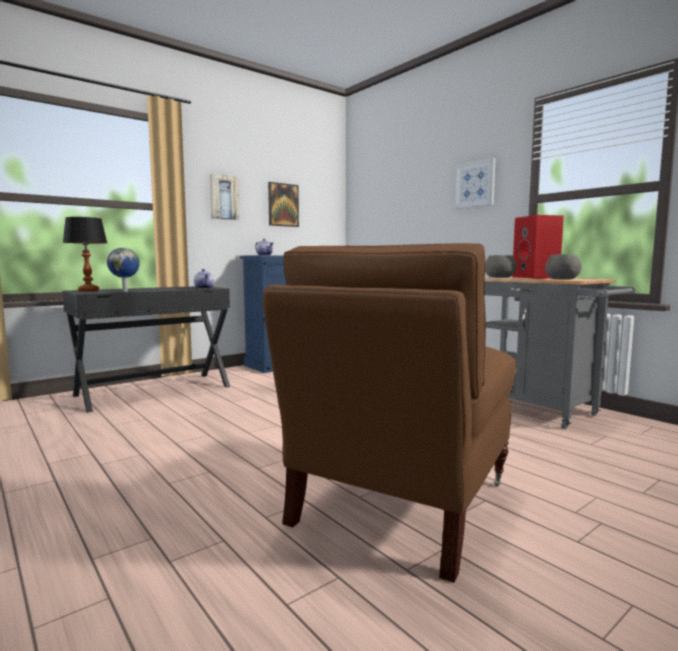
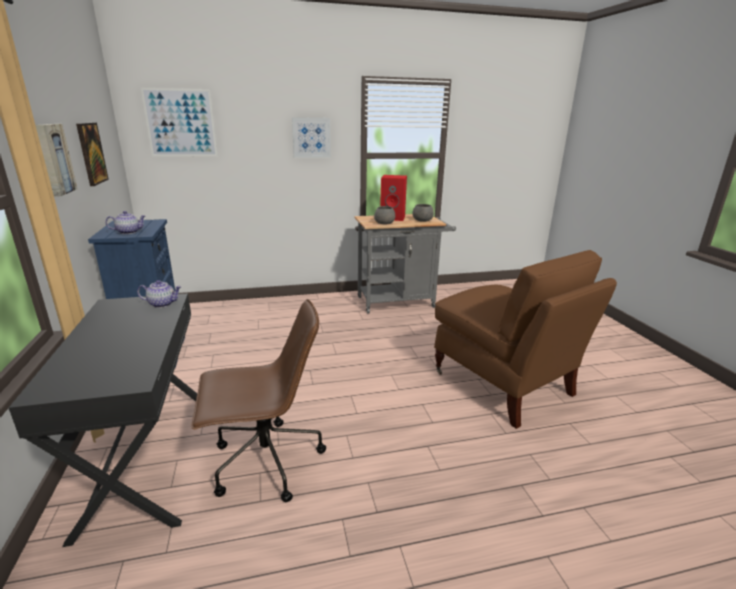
camera: 65 degrees left, 15 degrees up
(89, 291) = (83, 381): table lamp -> none
(125, 291) = (150, 353): globe -> none
(158, 417) = (265, 462): none -> brown office chair
(377, 187) = (180, 123): none -> picture

